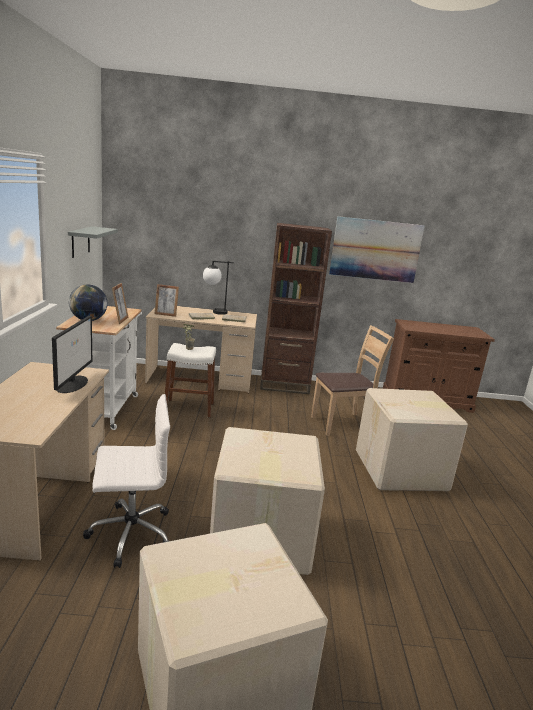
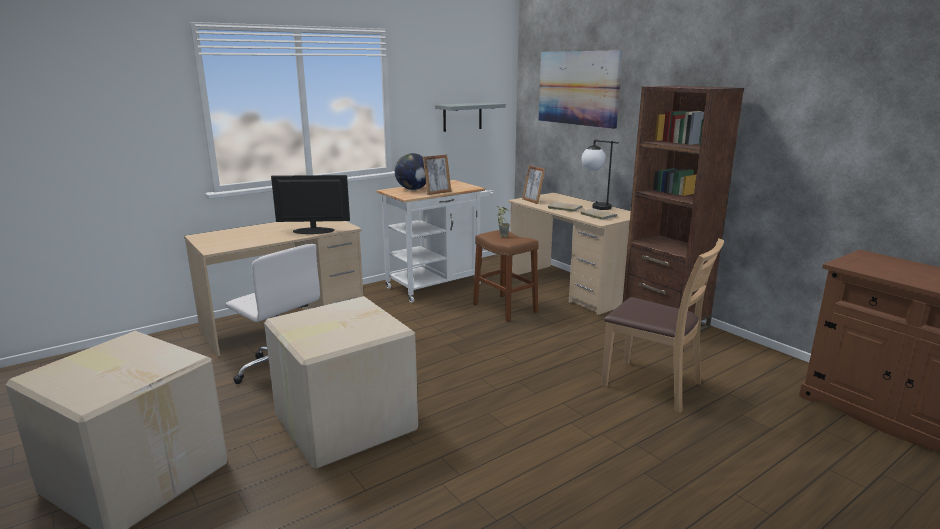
camera: 55 degrees right, 0 degrees up
(72, 384) = (313, 230): monitor -> monitor turned 150 degrees counterclockwise
(189, 408) = (505, 308): white stool -> brown stool
(375, 250) = (828, 121): picture -> picture (578, 88)
(402, 471) = (621, 463): cardboard box -> none

